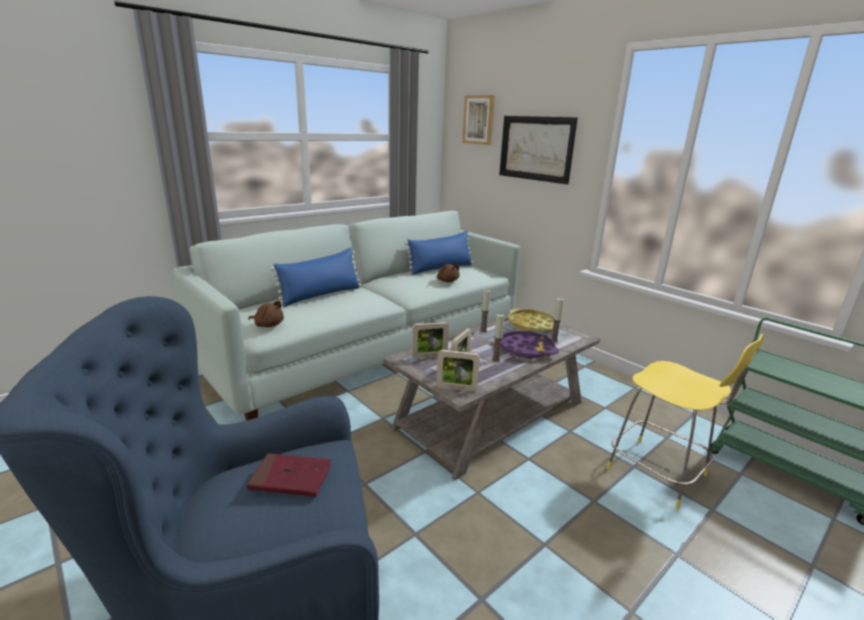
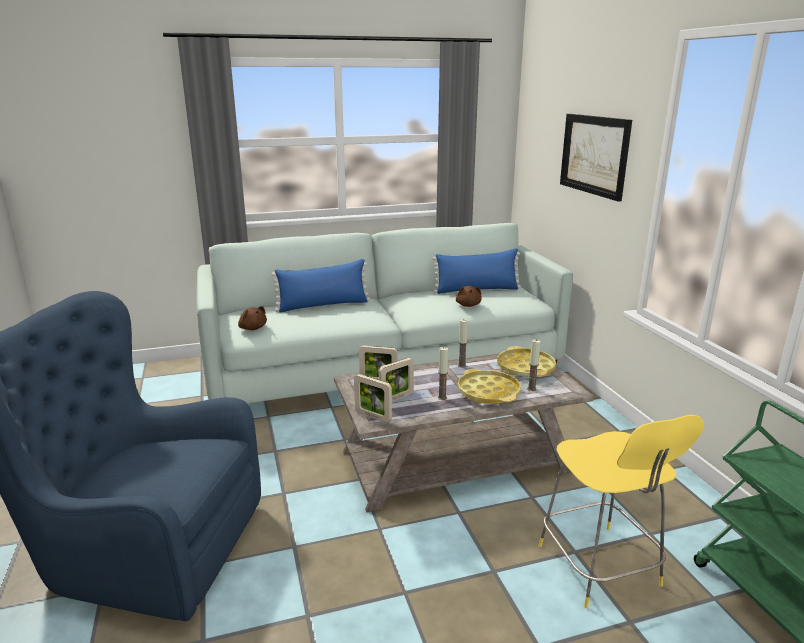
camera: 25 degrees right, 0 degrees up
(291, 478) = (169, 458): red book -> none
(479, 120) = (546, 117): picture -> none
(526, 349) = (488, 392): purple tray -> yellow tray

